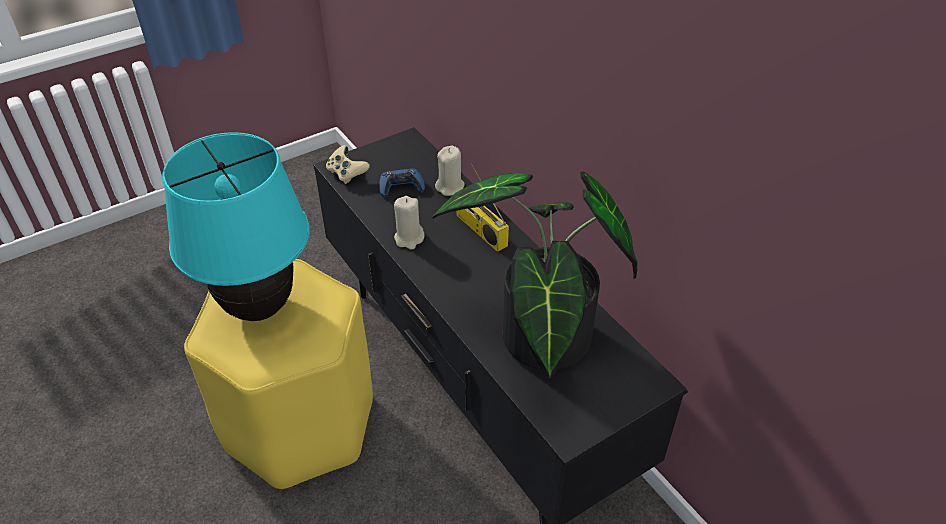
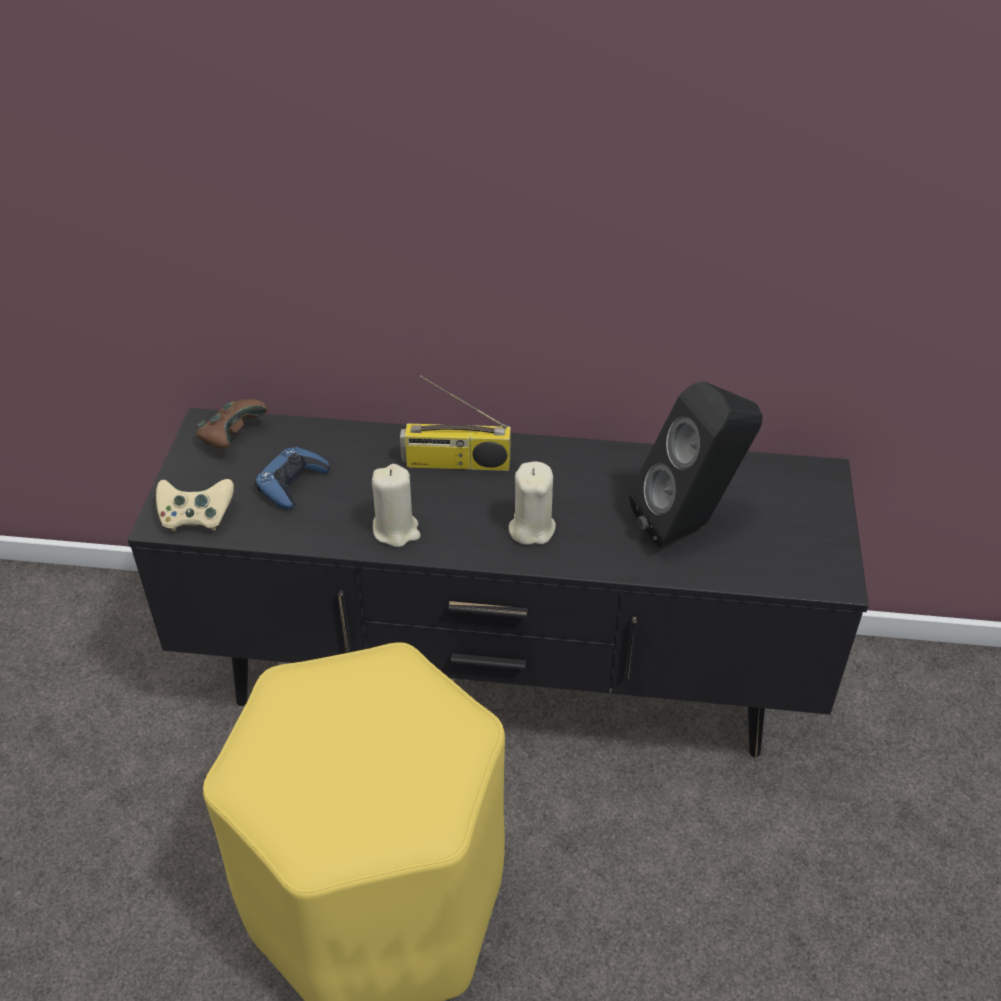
camera: 50 degrees left, 0 degrees up
(259, 308) = (322, 759): turquoise table lamp -> none
(410, 151) = (232, 437): none -> brown game controller
(450, 187) = (349, 443): beige candle -> beige candle (531, 528)
(539, 345) = (689, 524): potted plant -> black speaker

